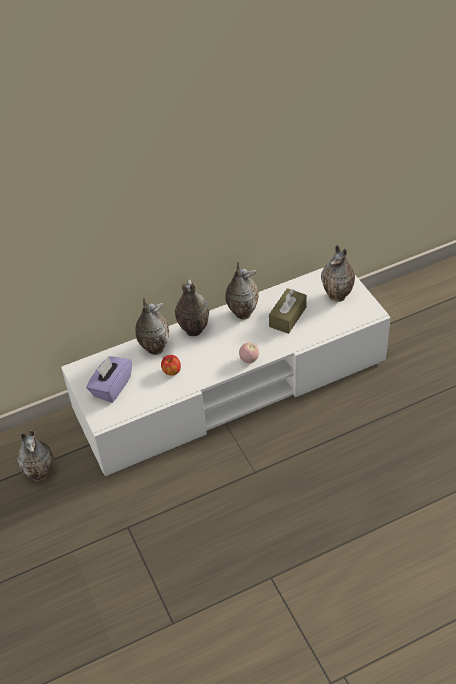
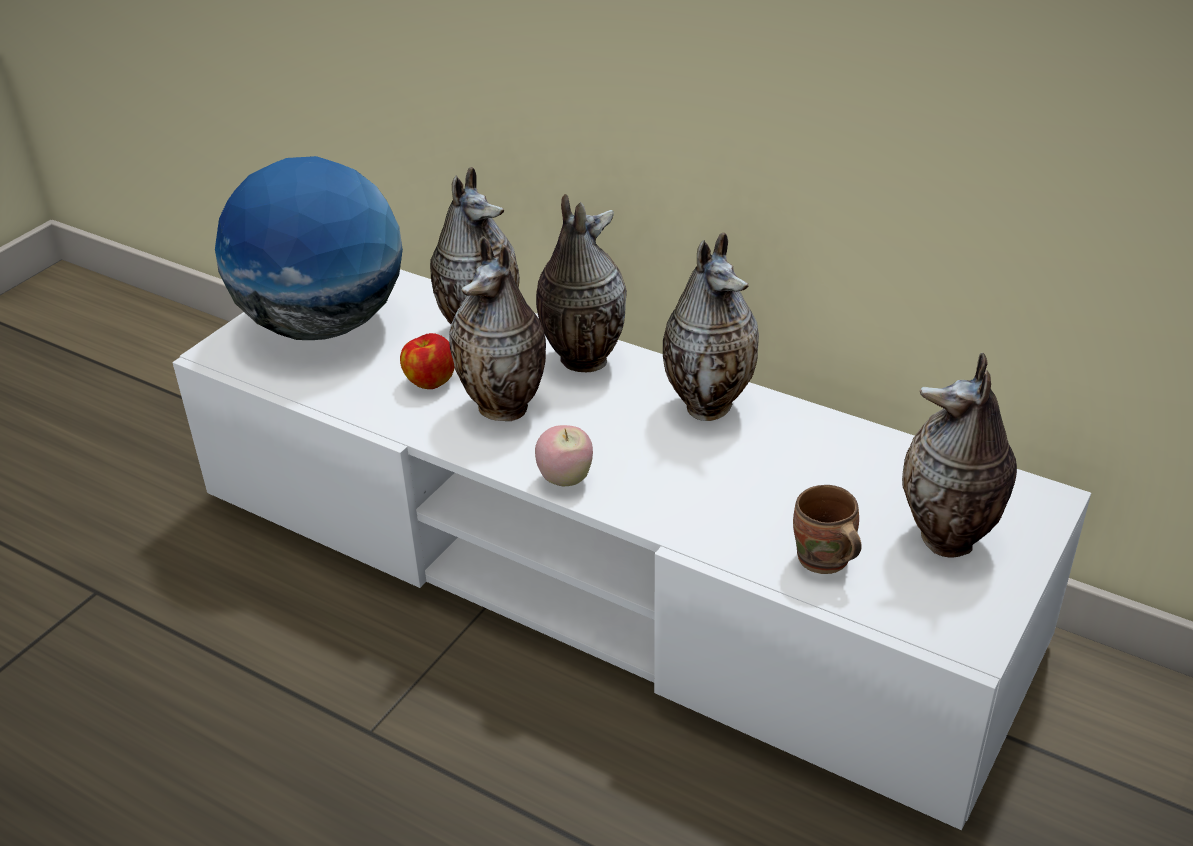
camera: 55 degrees right, 10 degrees down
(41, 473) = (178, 415): vase -> vase (506, 407)
(111, 387) = (323, 325): purple tissue box -> globe
(287, 317) = (773, 481): brown tissue box -> none
(326, 324) = (822, 562): none -> brown mug

